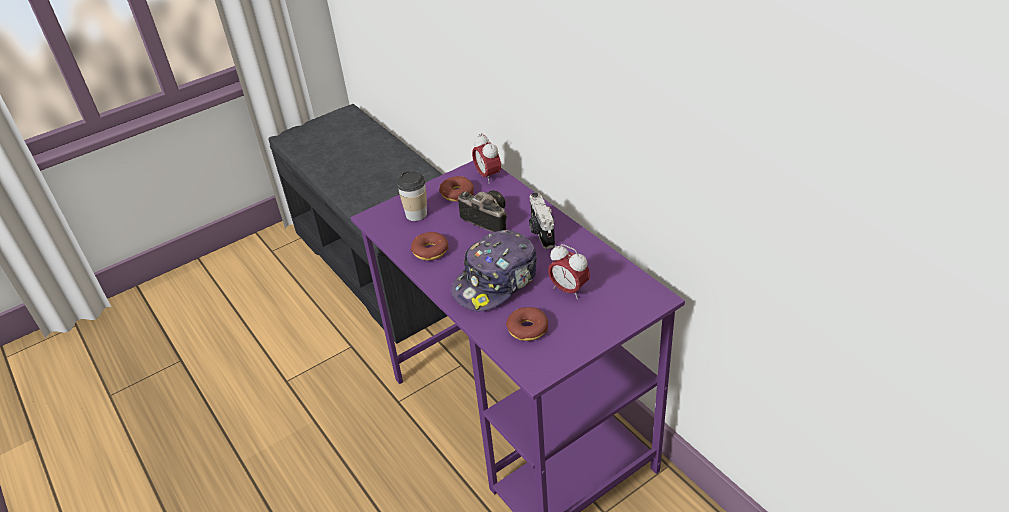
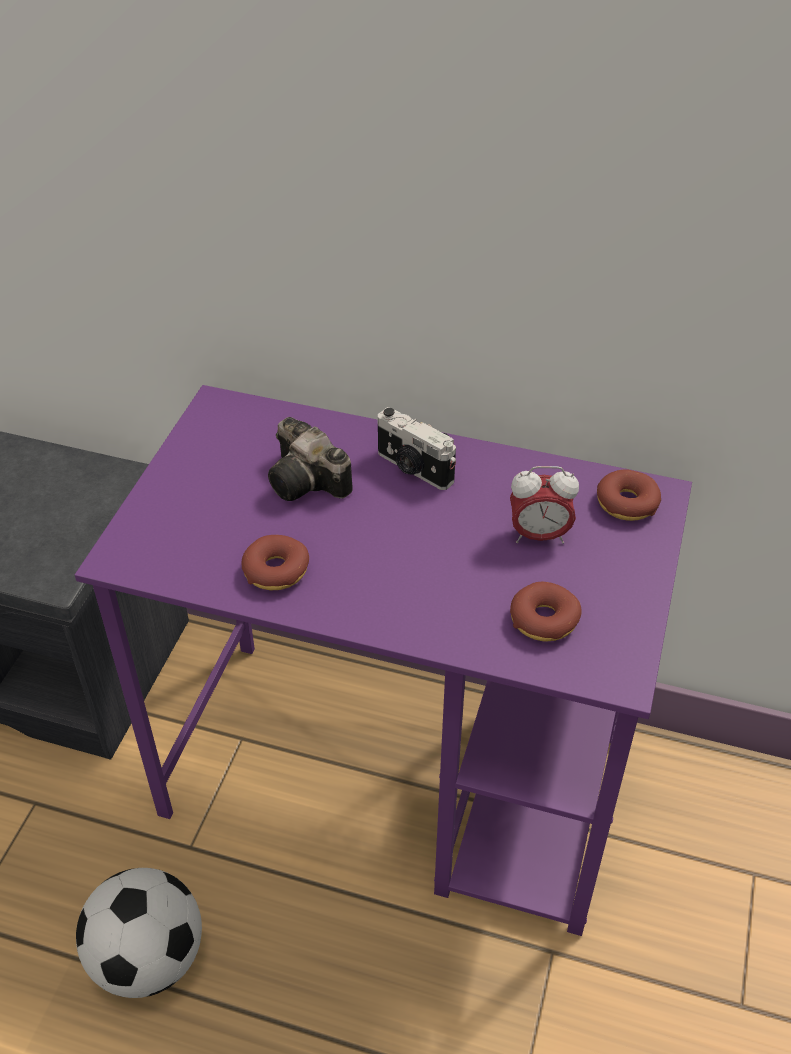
camera: 40 degrees left, 5 degrees up
(342, 439) = (148, 957): none -> football
(416, 214) = (190, 521): cup -> none
(457, 194) = (223, 461): donut -> donut (626, 503)
(485, 219) = (309, 482): camera -> camera turned 135 degrees counterclockwise
(488, 176) = (244, 414): alarm clock -> none
(496, 281) = (426, 571): cap -> none

